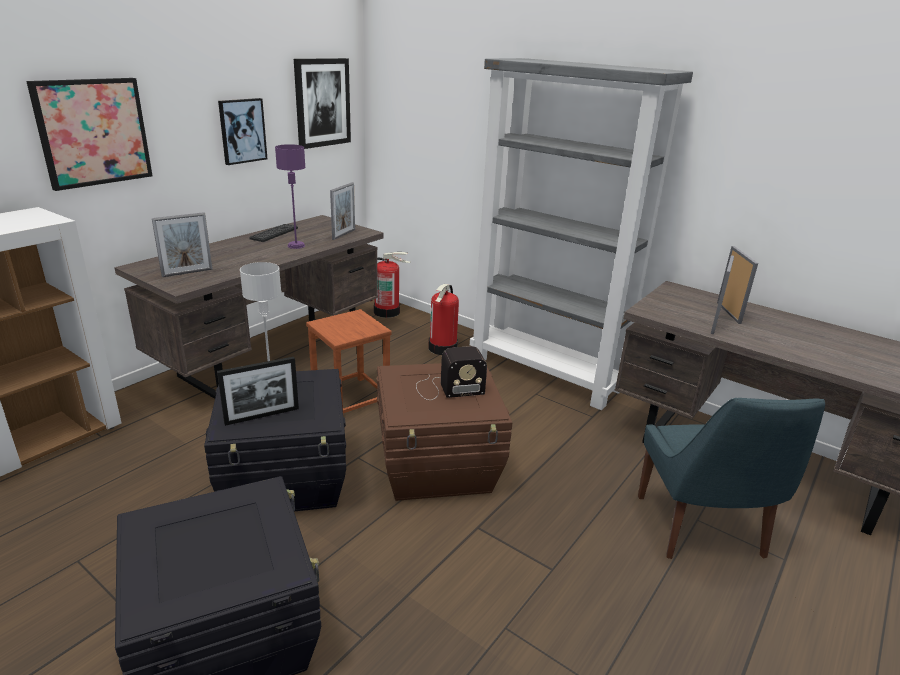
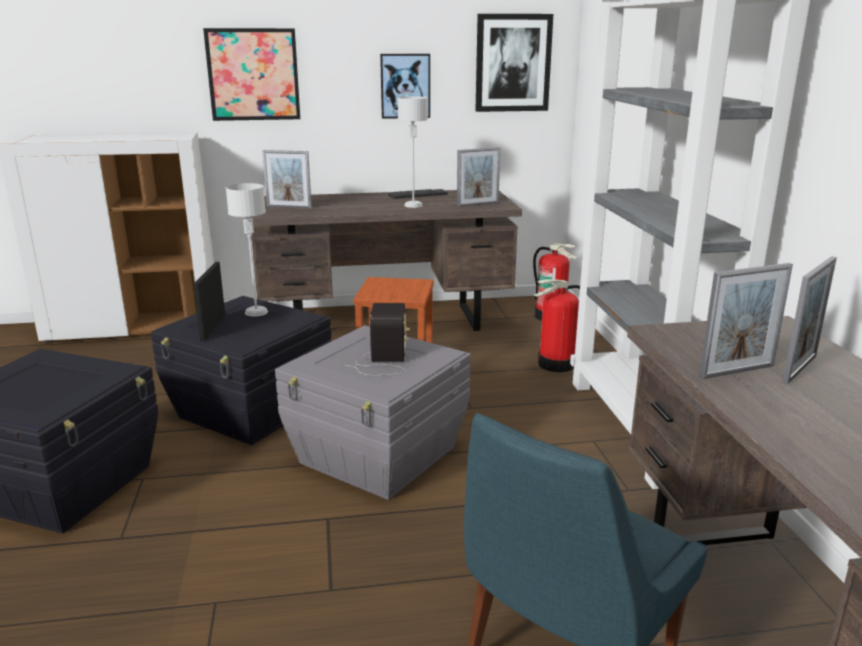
camera: 45 degrees right, 5 degrees down
(262, 416) = (213, 327): picture frame -> picture frame turned 75 degrees clockwise
(295, 246) = (413, 205): purple table lamp -> grey table lamp
(438, 466) = (378, 456): brown storage box -> grey storage box
(447, 388) = (383, 359): radio -> radio turned 120 degrees counterclockwise

